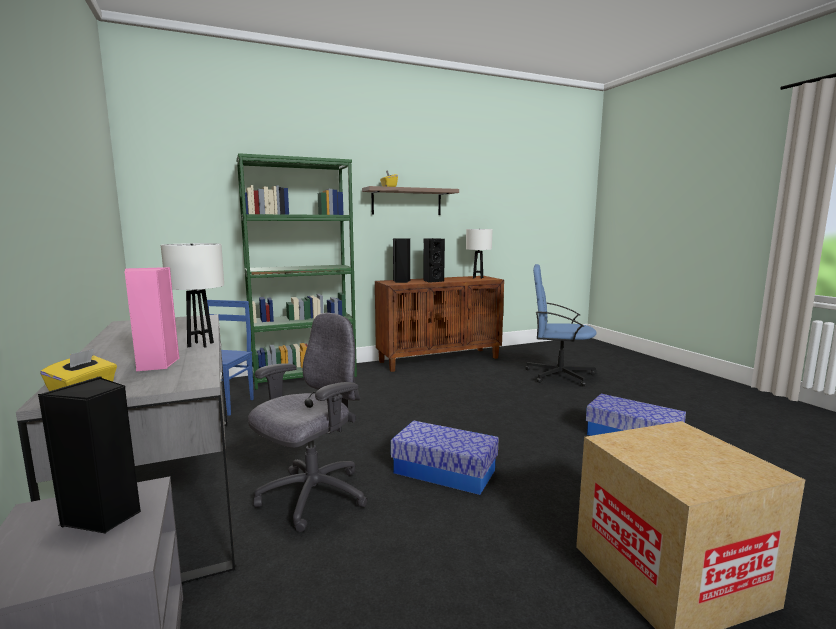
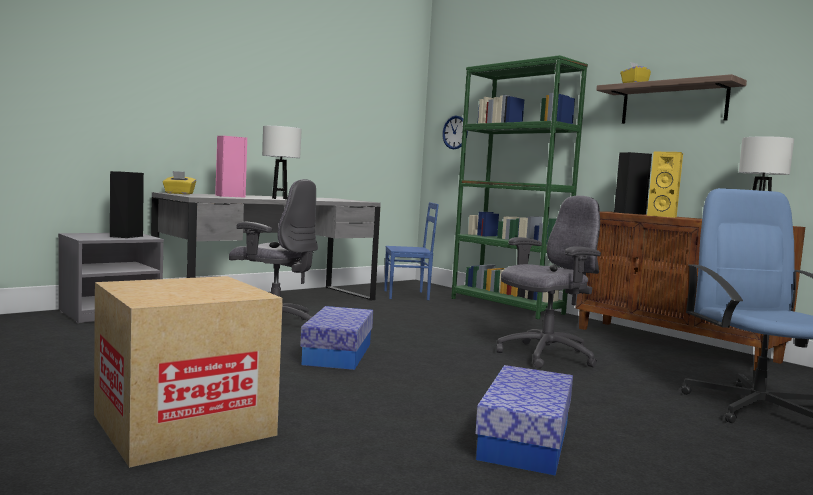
camera: 70 degrees right, 5 degrees down
(180, 217) = (455, 132): none -> wall clock
(432, 281) = (664, 216): black speaker -> yellow speaker
(461, 396) = (544, 356): none -> grey office chair

